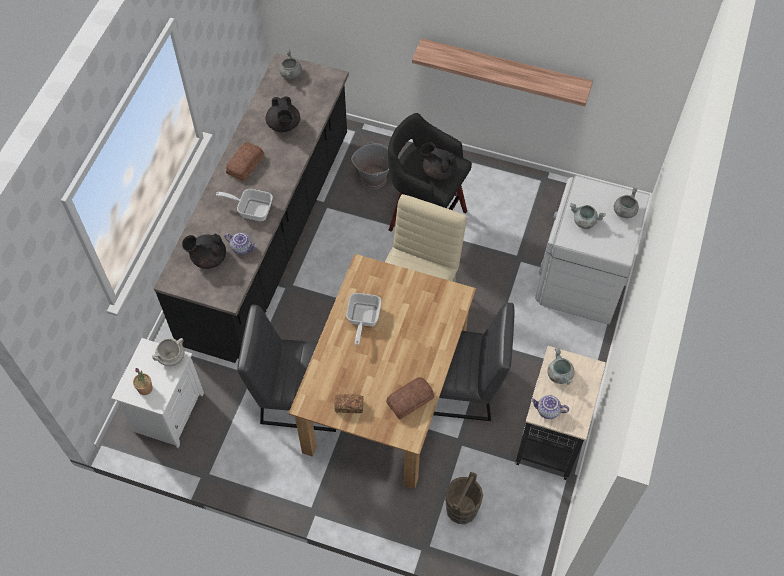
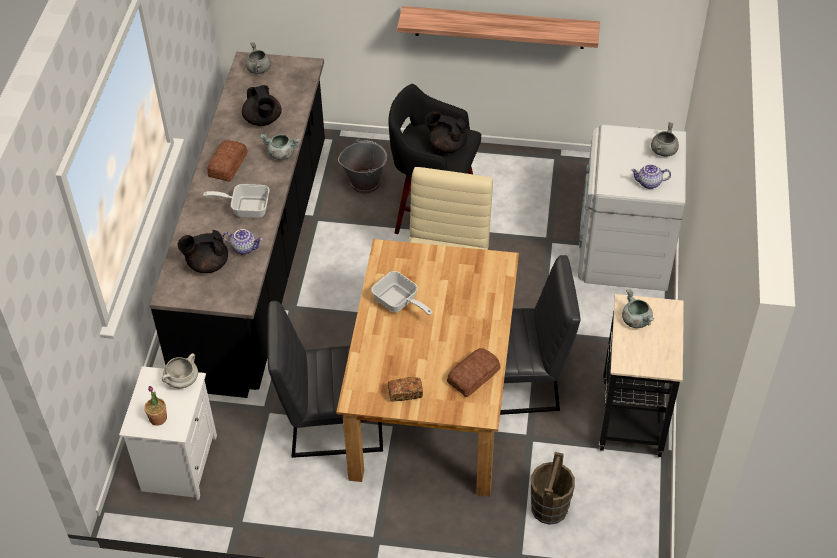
camera: 10 degrees left, 10 degrees down
(362, 319) = (398, 303): frying pan -> frying pan turned 45 degrees counterclockwise
(547, 411) = (632, 358): teapot -> teapot (649, 183)
(584, 221) = (622, 167): grey cooking pot -> grey cooking pot (281, 154)

